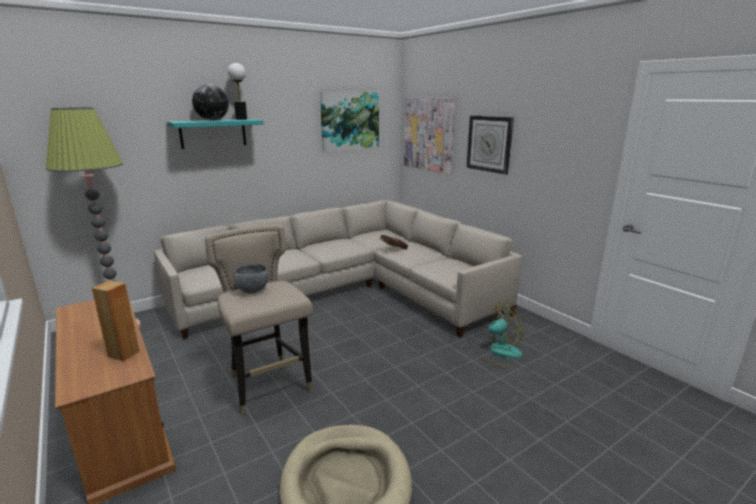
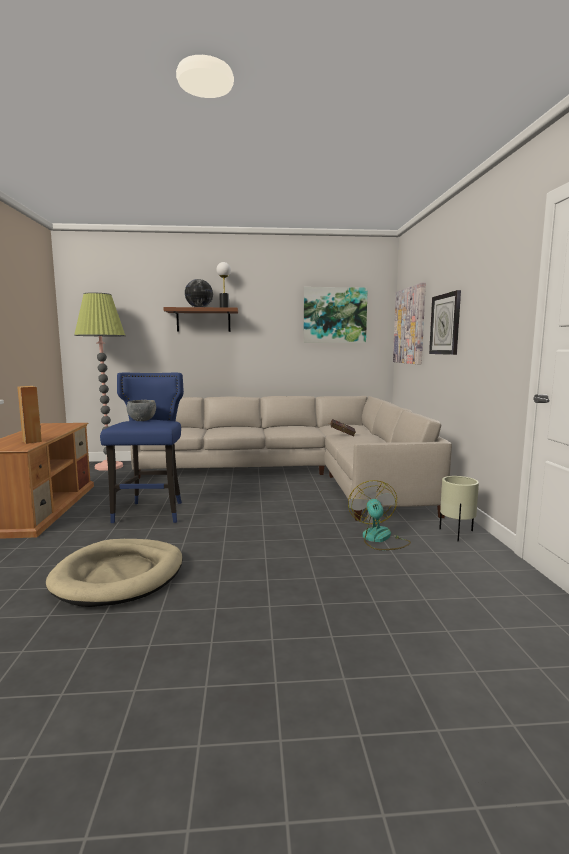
camera: 30 degrees right, 10 degrees down
(213, 133) = (203, 320): turquoise shelf -> brown shelf
(269, 386) = (151, 513): beige stool -> blue stool
(498, 353) = (379, 539): fan -> fan turned 105 degrees counterclockwise
(538, 330) = (456, 534): none -> beige planter

